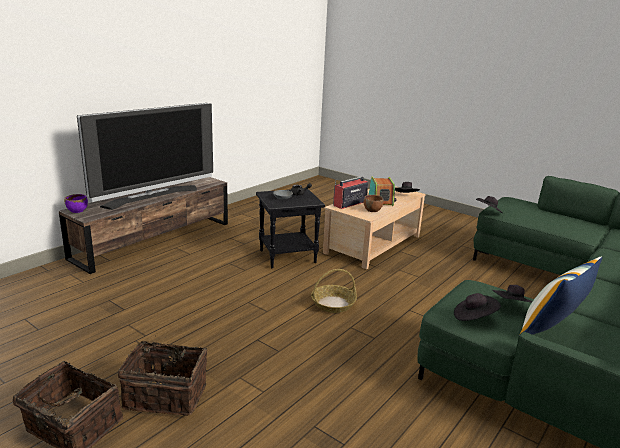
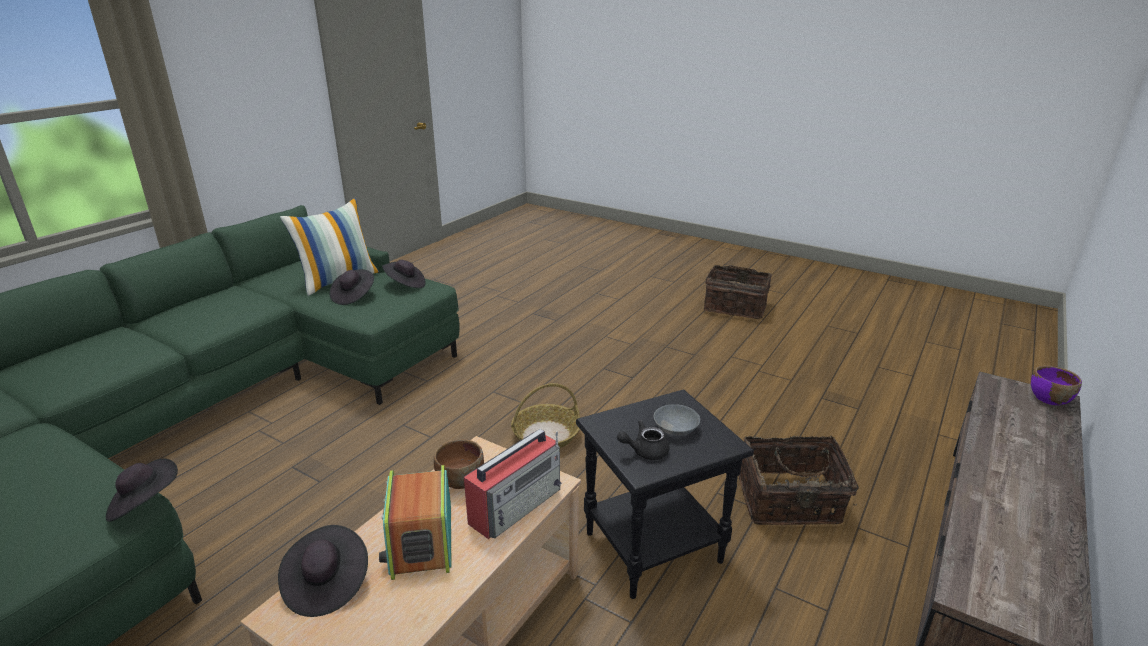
camera: 175 degrees right, 5 degrees up
(152, 197) = (1004, 469): television -> none
(166, 394) = (686, 328): basket -> basket (790, 503)

